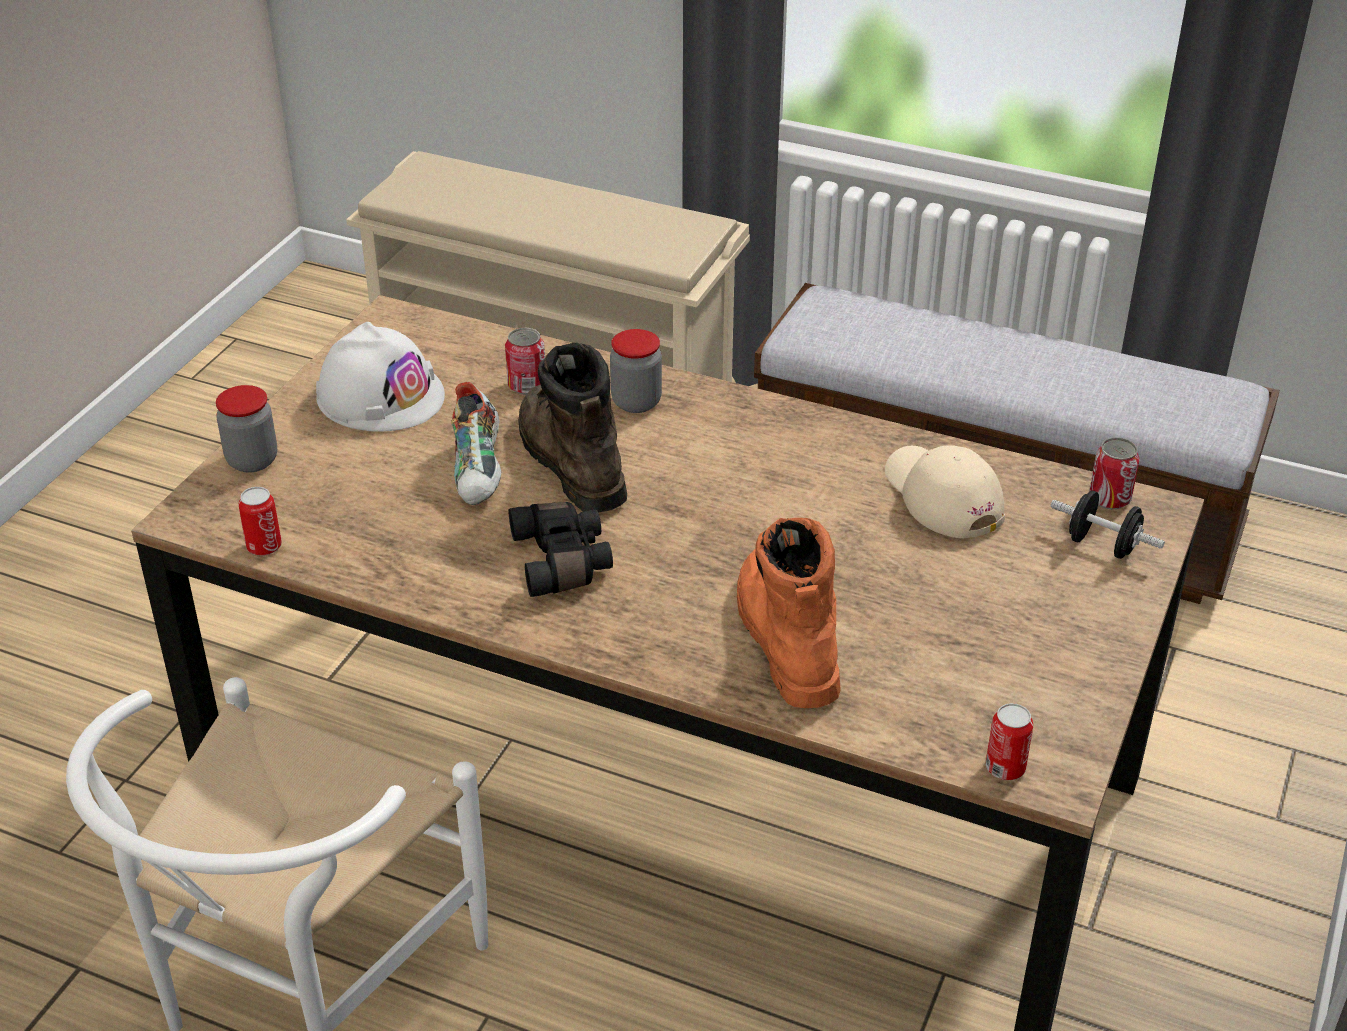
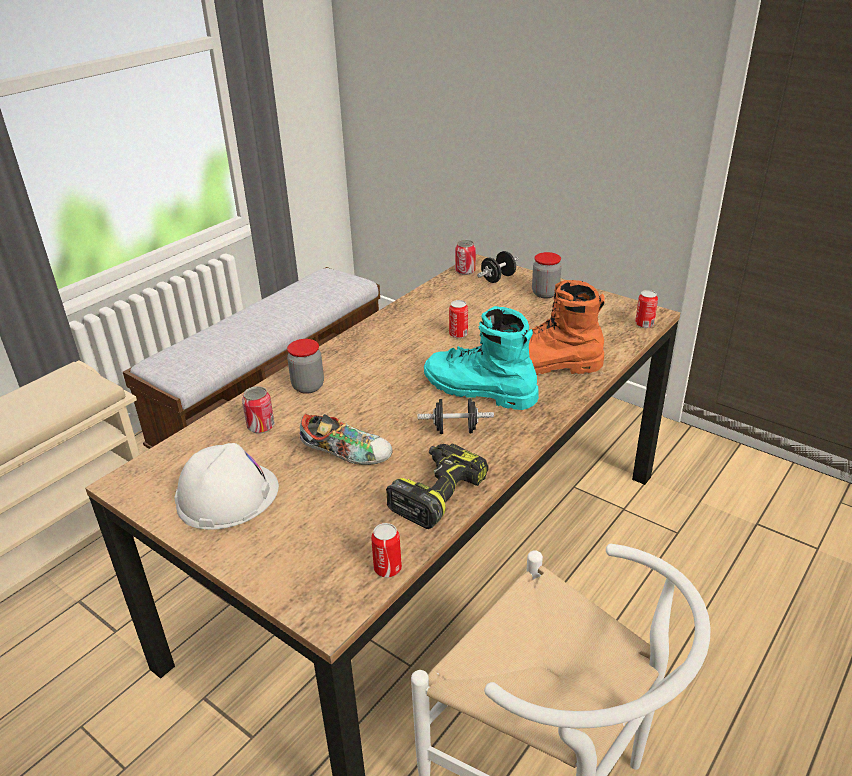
camera: 75 degrees left, 5 degrees down
(252, 460) = (271, 572): jar -> jar (545, 293)
(412, 564) = (437, 493): none -> power drill
(564, 561) = (455, 430): black binoculars -> black dumbbell
(569, 460) = (355, 418): brown boot -> none
(680, 570) = (478, 390): none -> turquoise boot
(853, 524) = (458, 334): none -> can
(941, 496) = (445, 308): beige cap -> none

